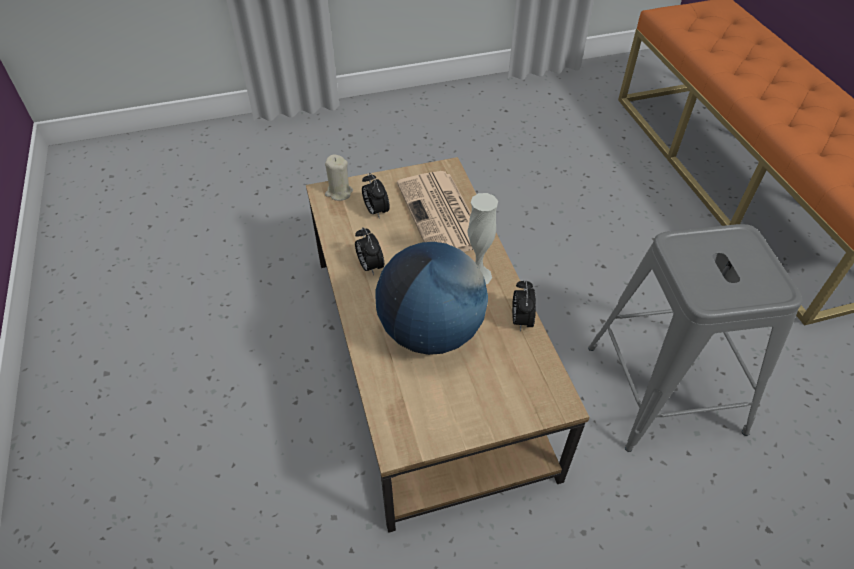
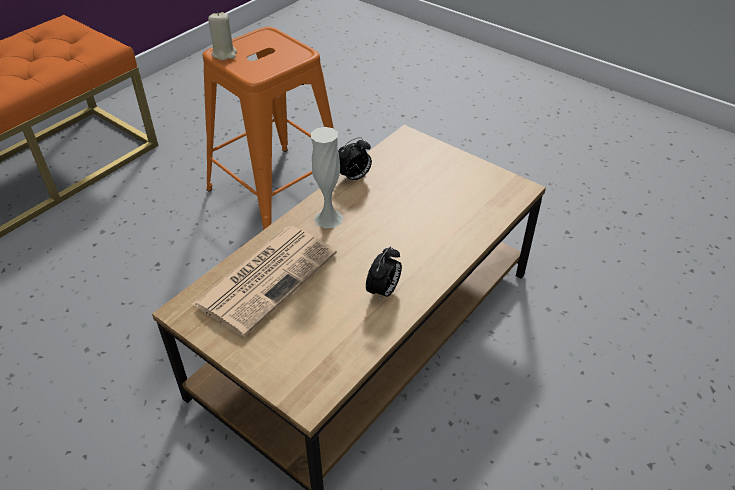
camera: 125 degrees left, 5 degrees down
(339, 192) = (298, 385): beige candle -> beige candle (224, 54)
(376, 211) = (303, 332): alarm clock -> none
(431, 331) = (414, 217): globe -> none
(663, 388) = (277, 191): grey stool -> orange stool

